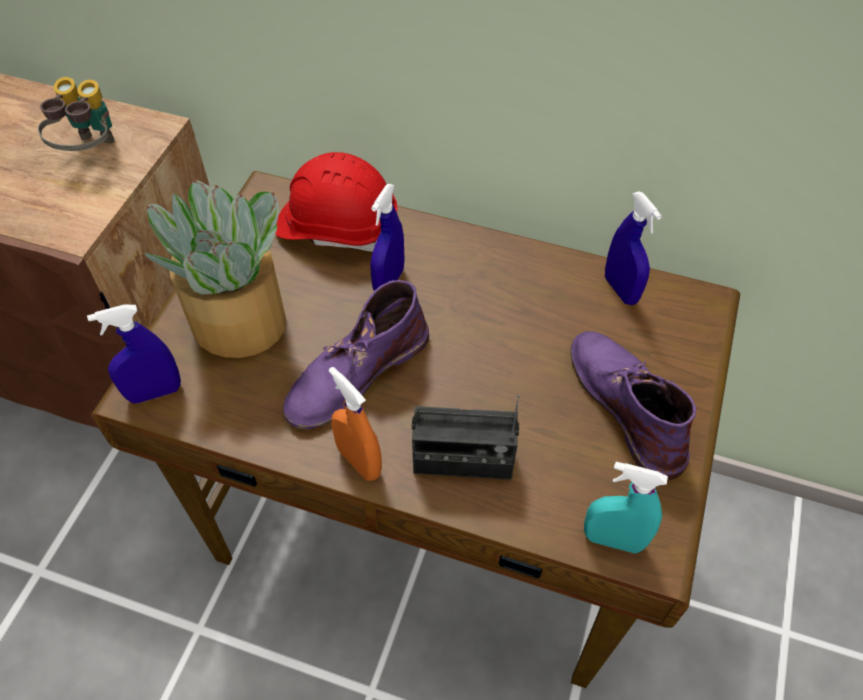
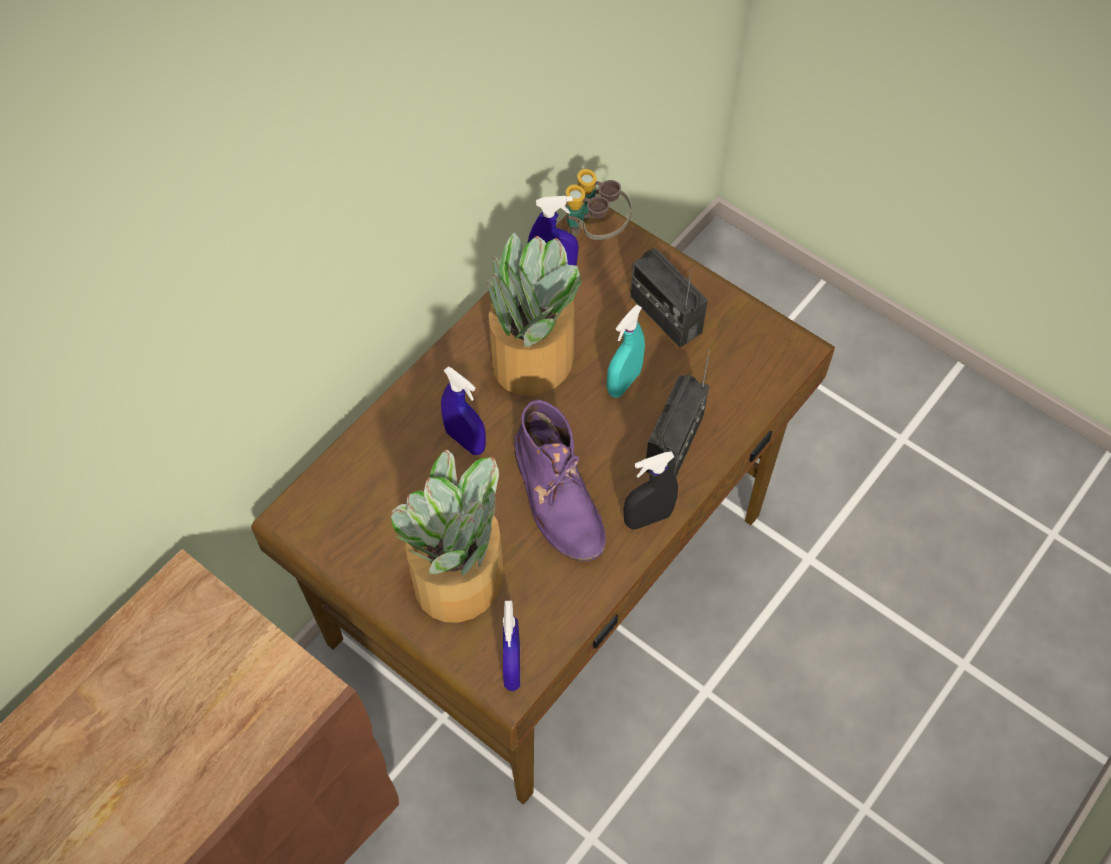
camera: 70 degrees left, 5 degrees up
(91, 152) = (187, 657): binoculars -> binoculars (595, 232)
(337, 226) = (374, 464): red hard hat -> none
(359, 461) = (648, 518): orange spray bottle -> black spray bottle
(503, 304) = (530, 361): none -> potted plant
(613, 540) = (775, 370): turquoise spray bottle -> turquoise spray bottle (624, 382)
(626, 404) = (665, 314): purple boot -> radio

